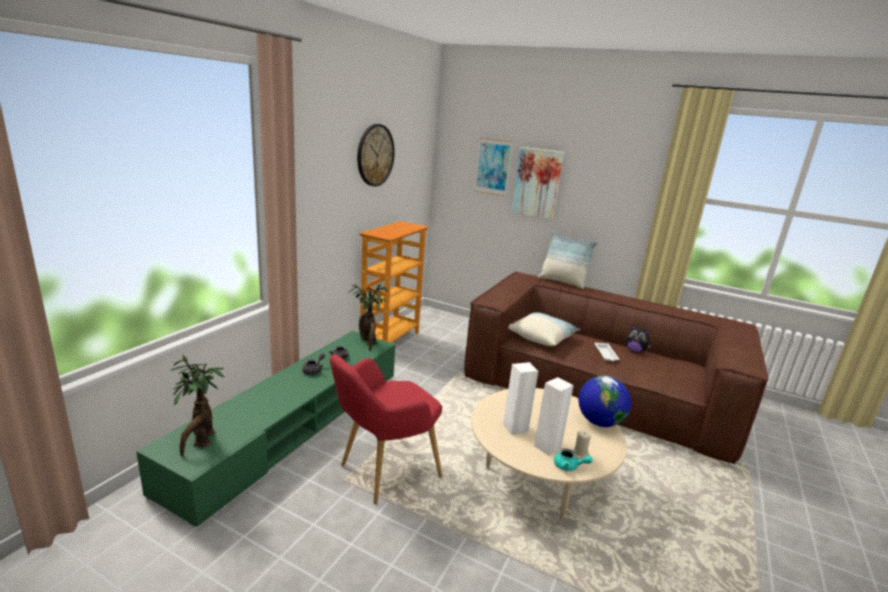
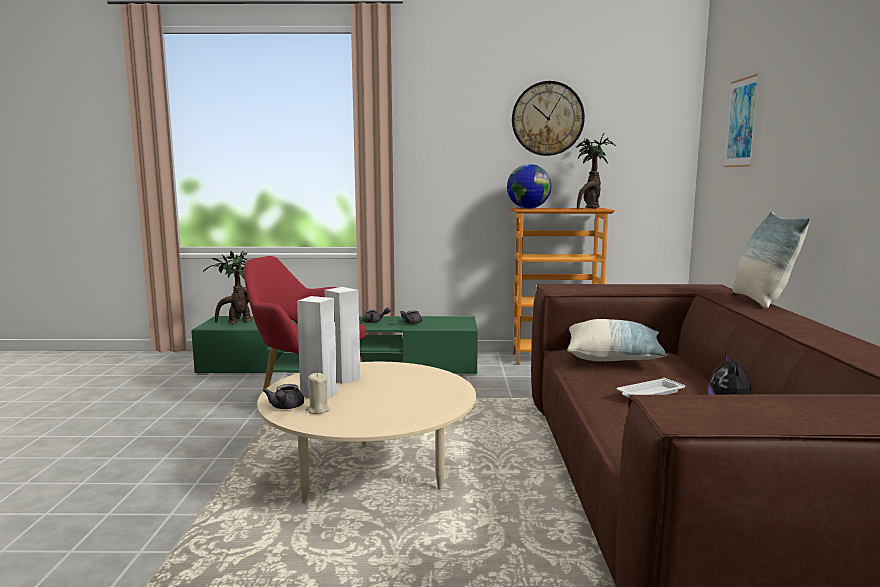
camera: 65 degrees right, 10 degrees down
(368, 343) = (459, 323): potted plant -> potted plant (590, 208)
(537, 183) = (781, 133): picture -> none
(569, 466) = (285, 407): turquoise teapot -> grey teapot
(599, 422) = (418, 413): globe -> globe (528, 208)

